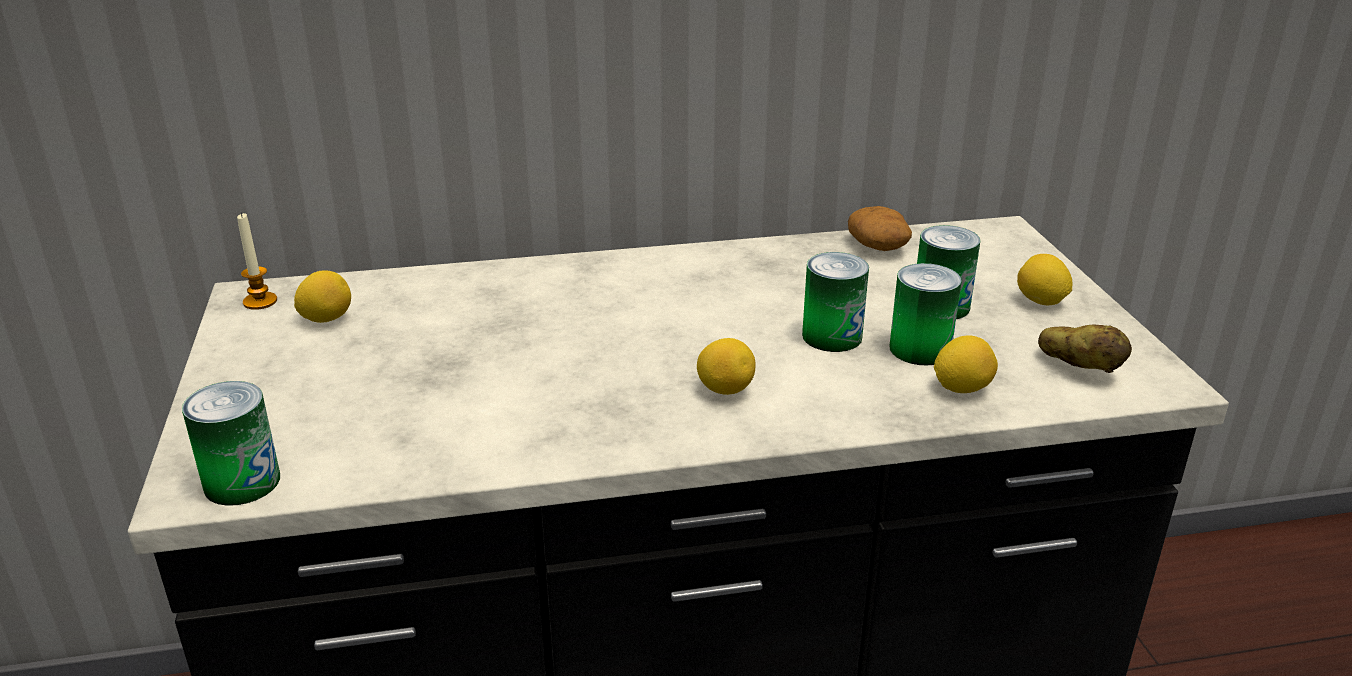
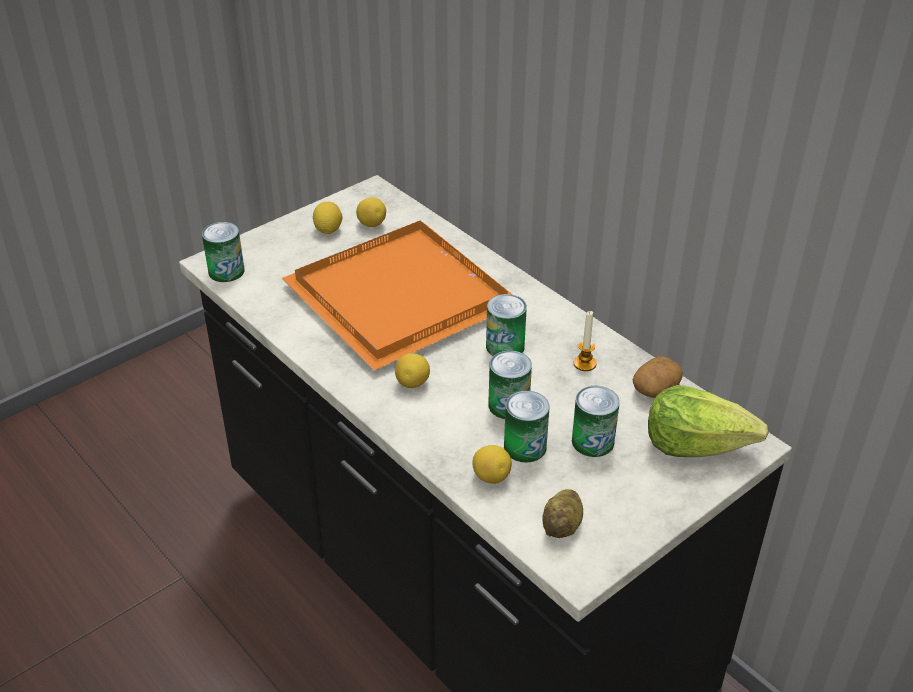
camera: 60 degrees right, 10 degrees up
(260, 301) = (370, 197): candle -> candle (584, 364)
(530, 342) = (405, 297): none -> orange tray
(715, 305) = (505, 346): none -> can
(985, 254) = (696, 444): none -> lettuce
(1040, 302) = (644, 488): lemon -> lemon (328, 230)

